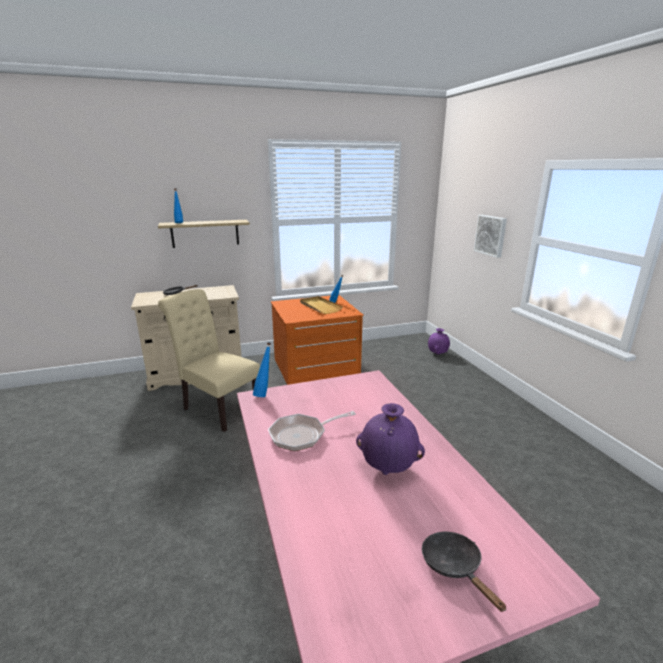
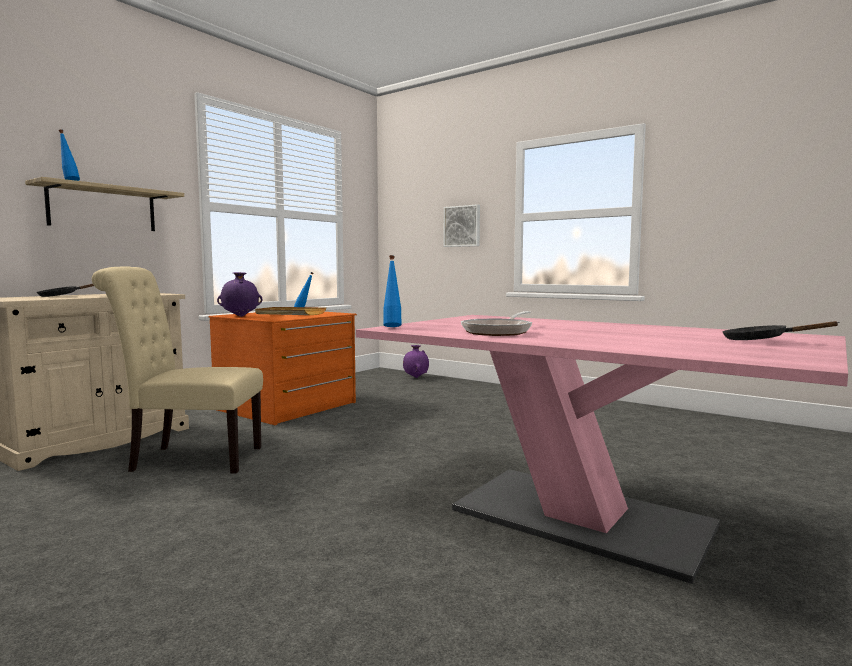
camera: 35 degrees left, 15 degrees down
(388, 468) = (613, 331): purple vase -> purple vase (241, 316)

